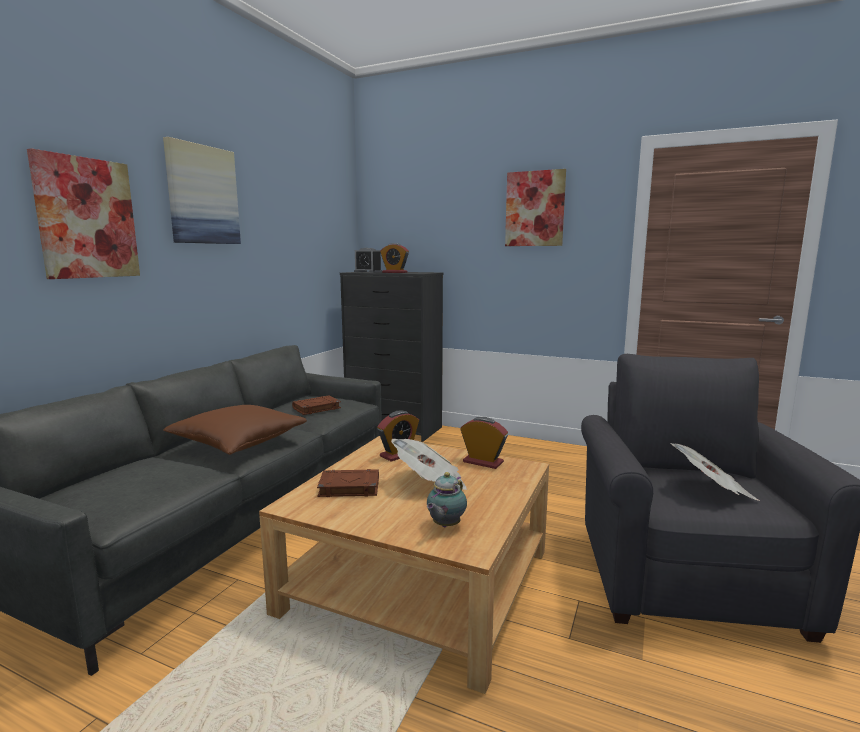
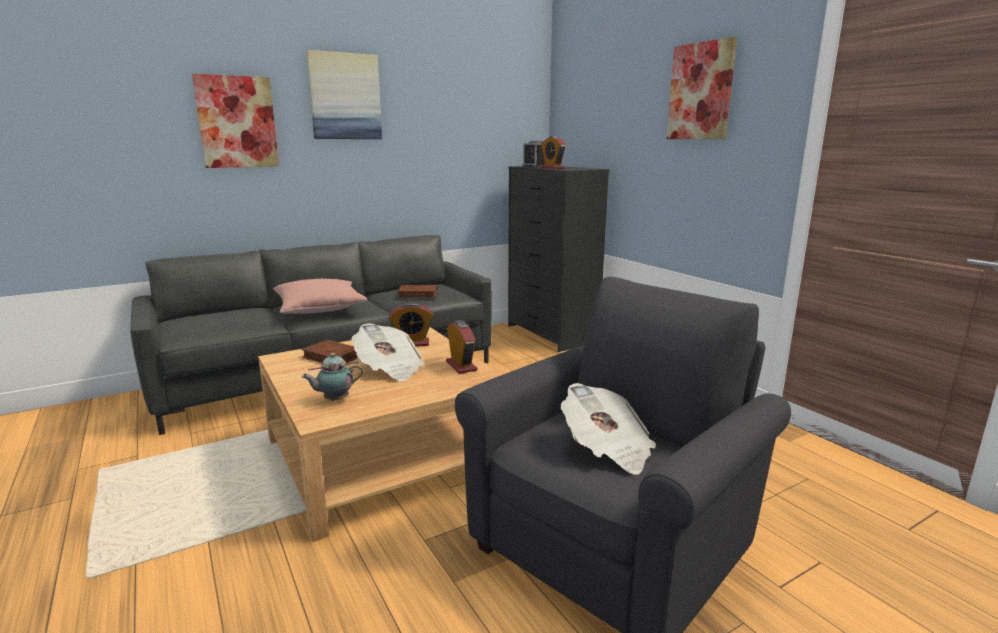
camera: 35 degrees right, 5 degrees up
(238, 443) = (320, 309): brown pillow -> pink pillow

